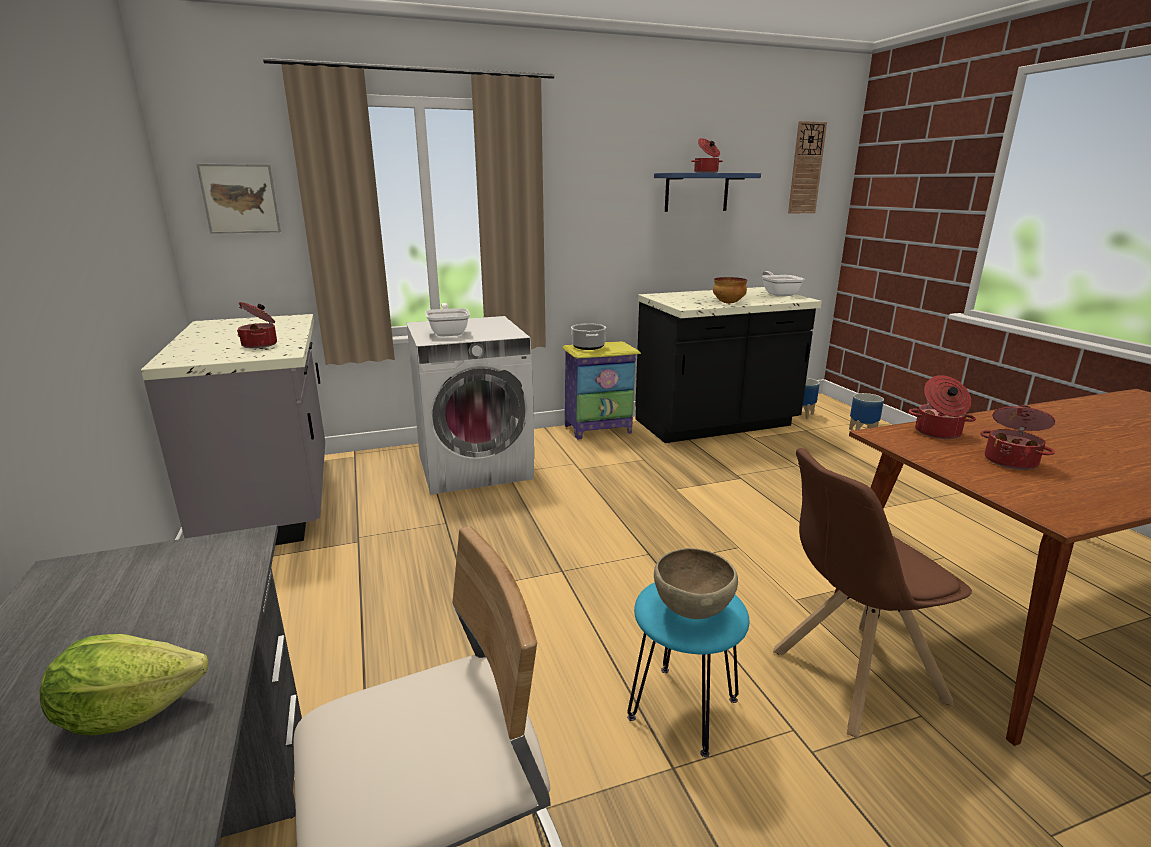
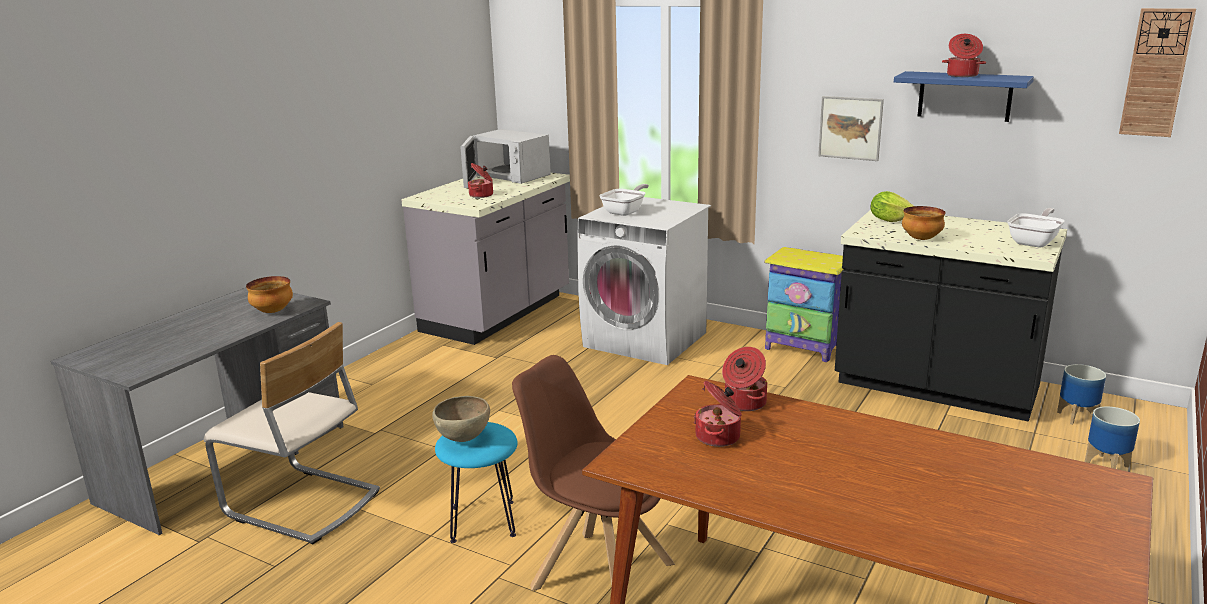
camera: 50 degrees right, 0 degrees up
(129, 712) = (195, 339): lettuce -> lettuce (889, 220)
(203, 582) = (272, 311): none -> bowl
(239, 325) = (508, 176): none -> white microwave
(240, 199) = (536, 78): picture -> picture (850, 128)
(588, 347) = (797, 254): cooking pot -> none

